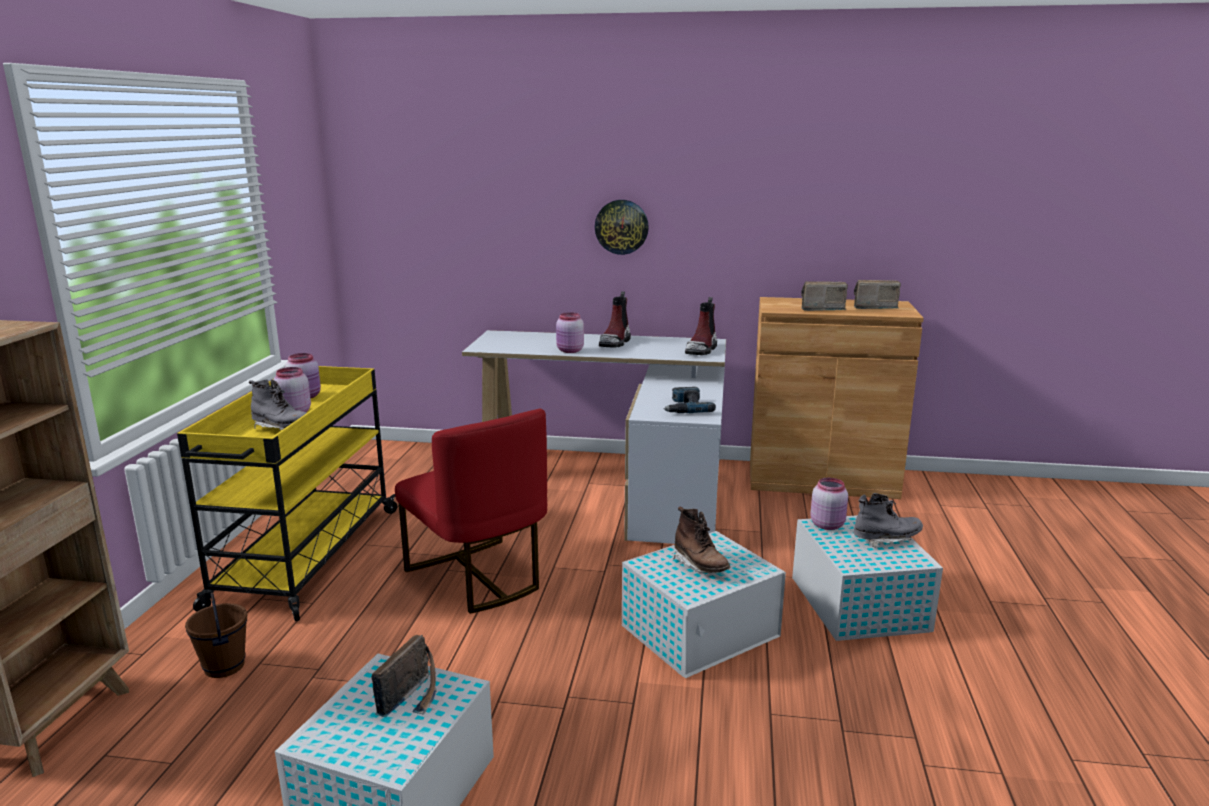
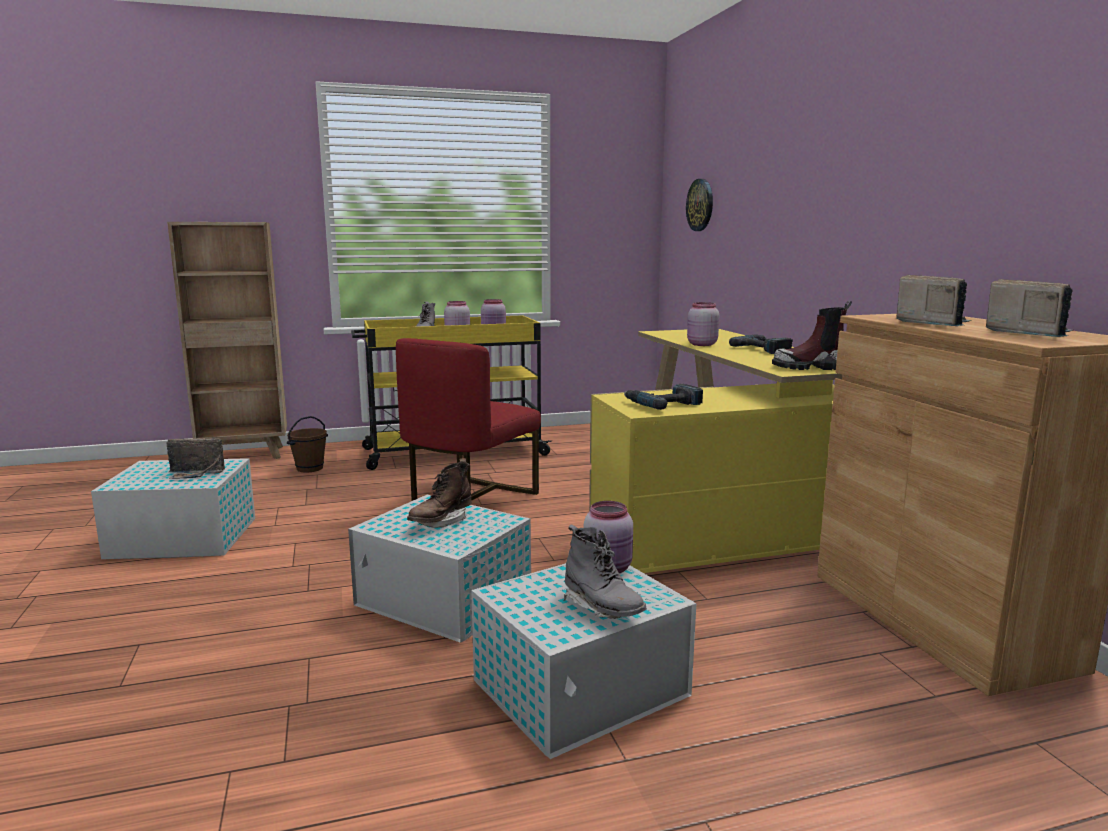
camera: 65 degrees right, 5 degrees down
(615, 342) = (764, 349): boot -> power drill
(618, 483) = (719, 511): white desk -> yellow desk
(621, 227) = (816, 214): wall clock -> wall clock (700, 205)

